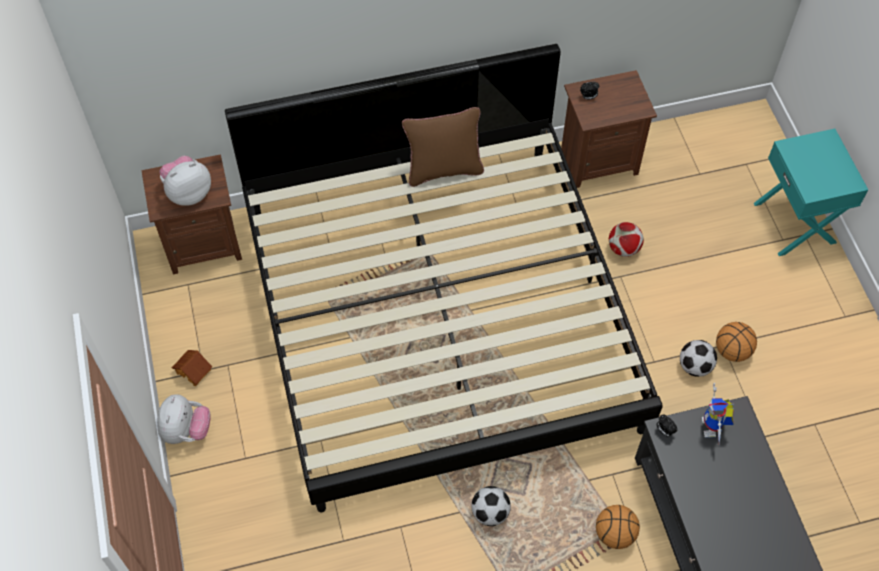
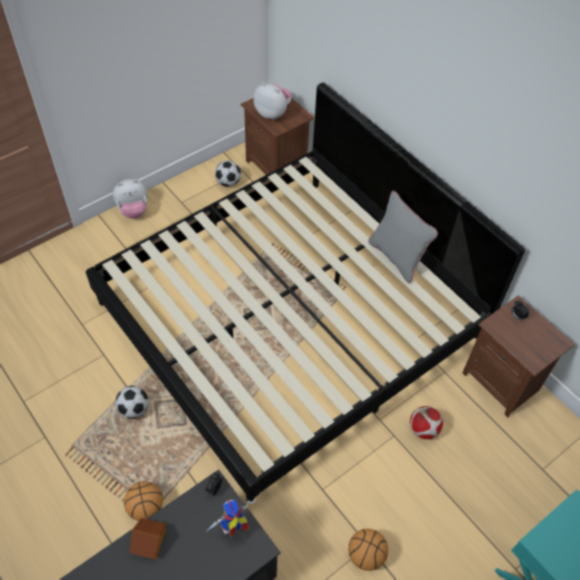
camera: 65 degrees right, 5 degrees down
(194, 370) = (179, 198): toy house -> toy house (149, 541)
(443, 170) = (396, 257): brown pillow -> grey pillow
(694, 366) = (334, 526): football -> football (228, 182)

